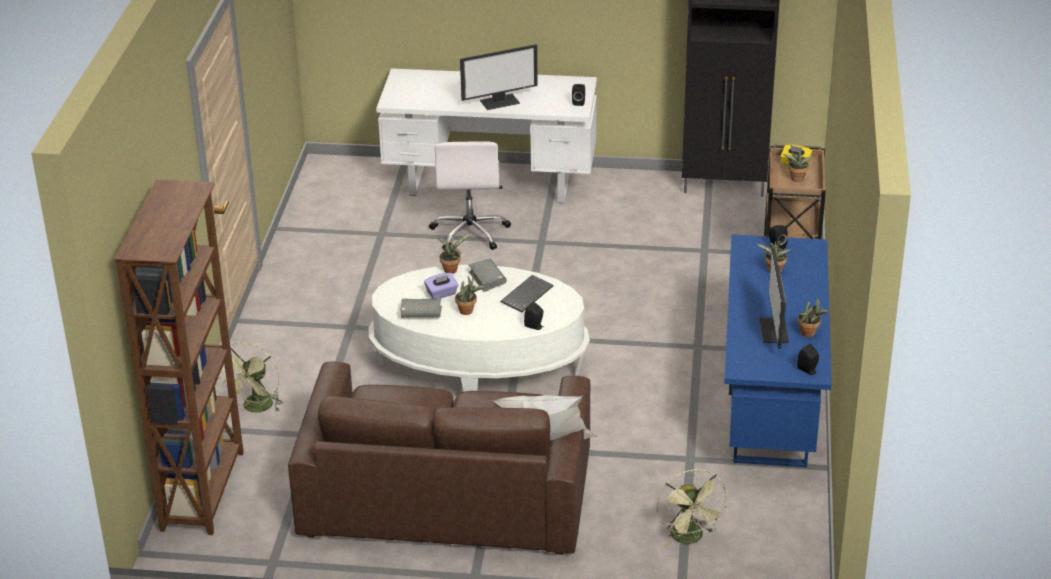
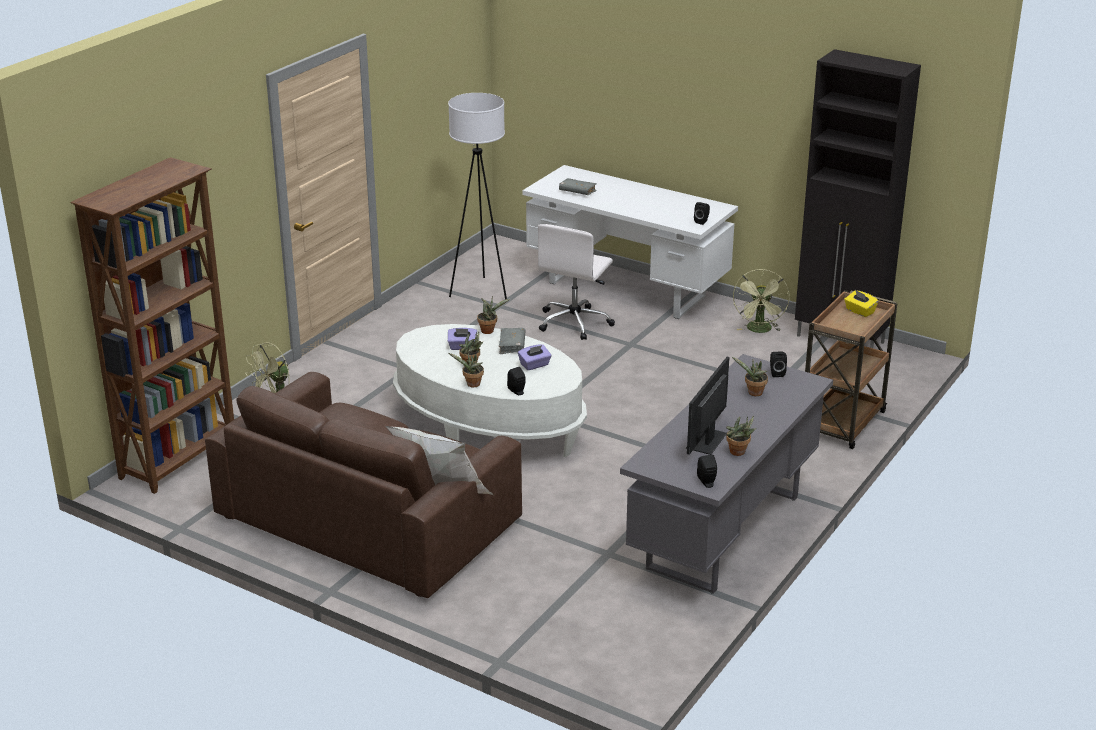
camera: 25 degrees right, 5 degrees down
(349, 223) = (480, 291): none -> white floor lamp
(421, 313) = (430, 357): grey book -> grey book (577, 191)
(500, 101) = (632, 207): monitor -> none
(526, 294) = (534, 365): keyboard -> purple tissue box
(690, 538) = (548, 620): green fan -> green fan (760, 330)
(772, 407) = (725, 532): blue desk -> grey desk
(796, 179) = (848, 324): potted plant -> potted plant (471, 385)

